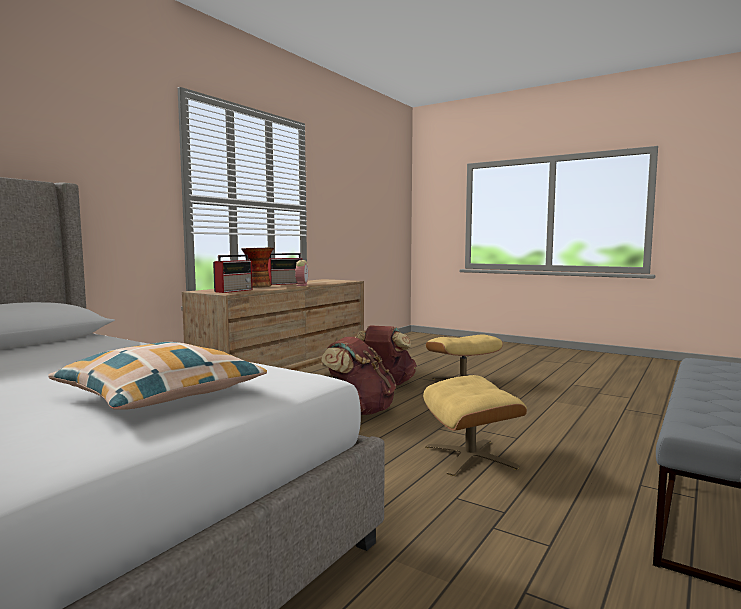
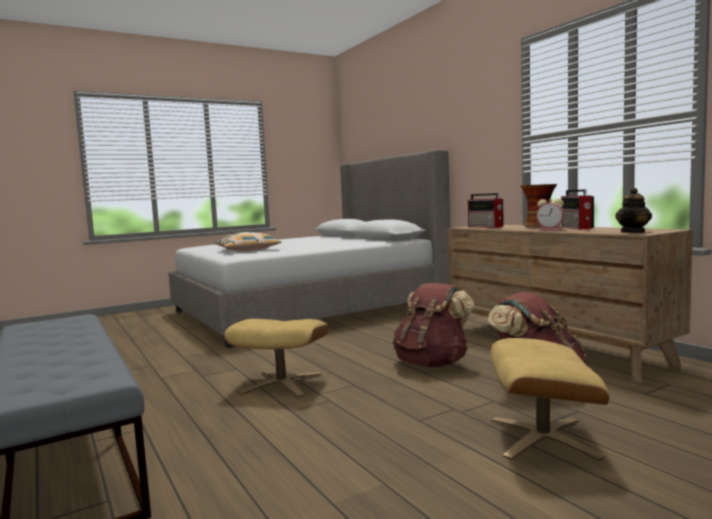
camera: 115 degrees right, 0 degrees up
(338, 281) = (633, 232): none -> teapot

